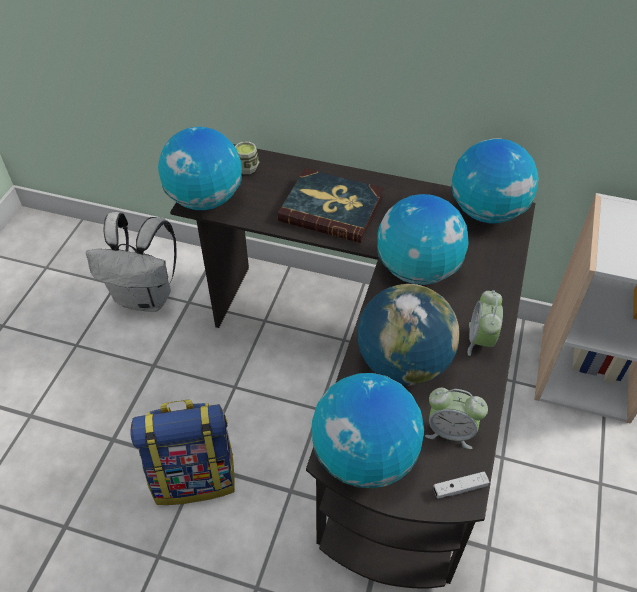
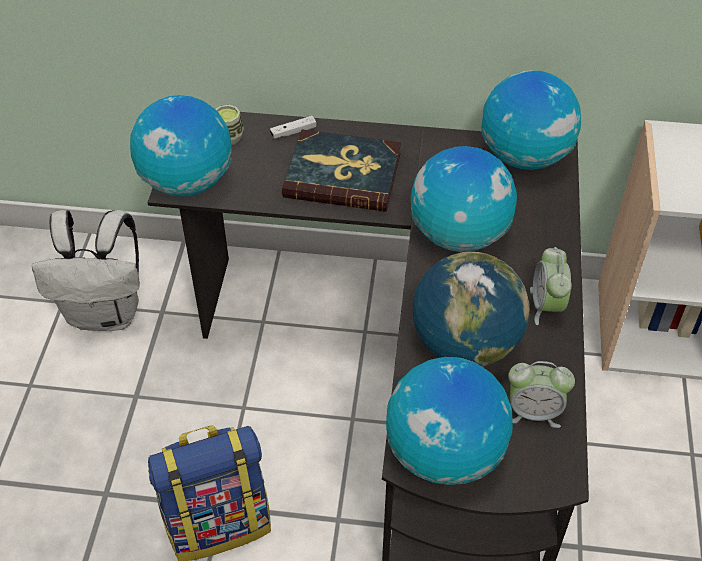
camera: 10 degrees left, 0 degrees up
(460, 488) = (556, 471): white game controller -> white game controller (293, 132)

